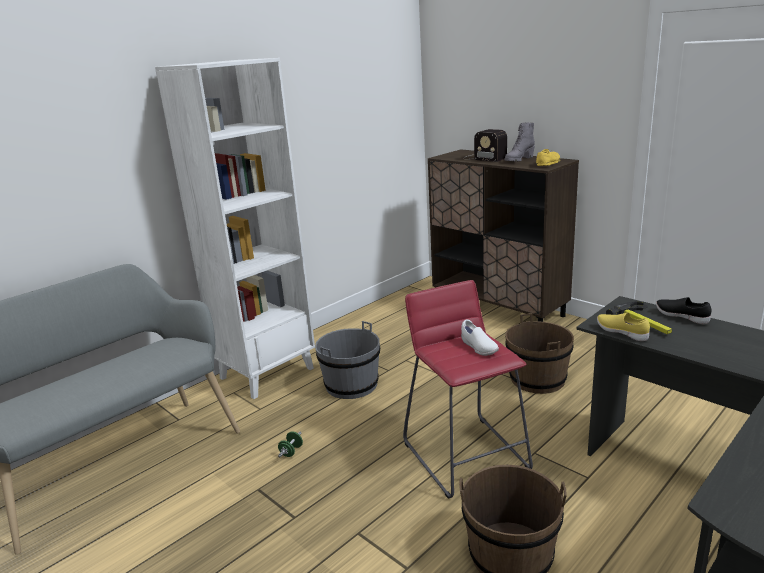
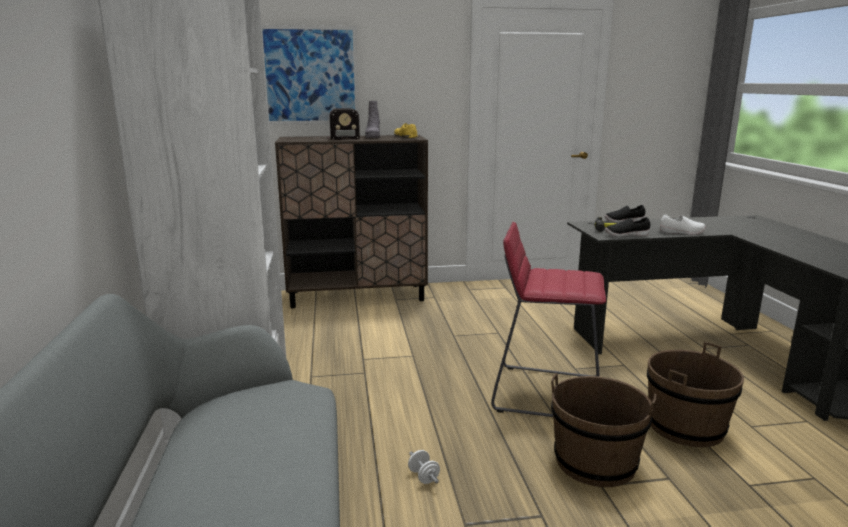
camera: 55 degrees left, 5 degrees down
(291, 451) = (424, 477): green dumbbell -> white dumbbell
(351, 385) = (357, 399): grey bucket -> none
(478, 348) = (563, 275): white shoe -> white shoe (682, 233)
(486, 94) = (310, 76): none -> picture
(537, 379) = (484, 328): brown bucket -> brown bucket (595, 462)
(622, 333) = (626, 236): yellow shoe -> black shoe

